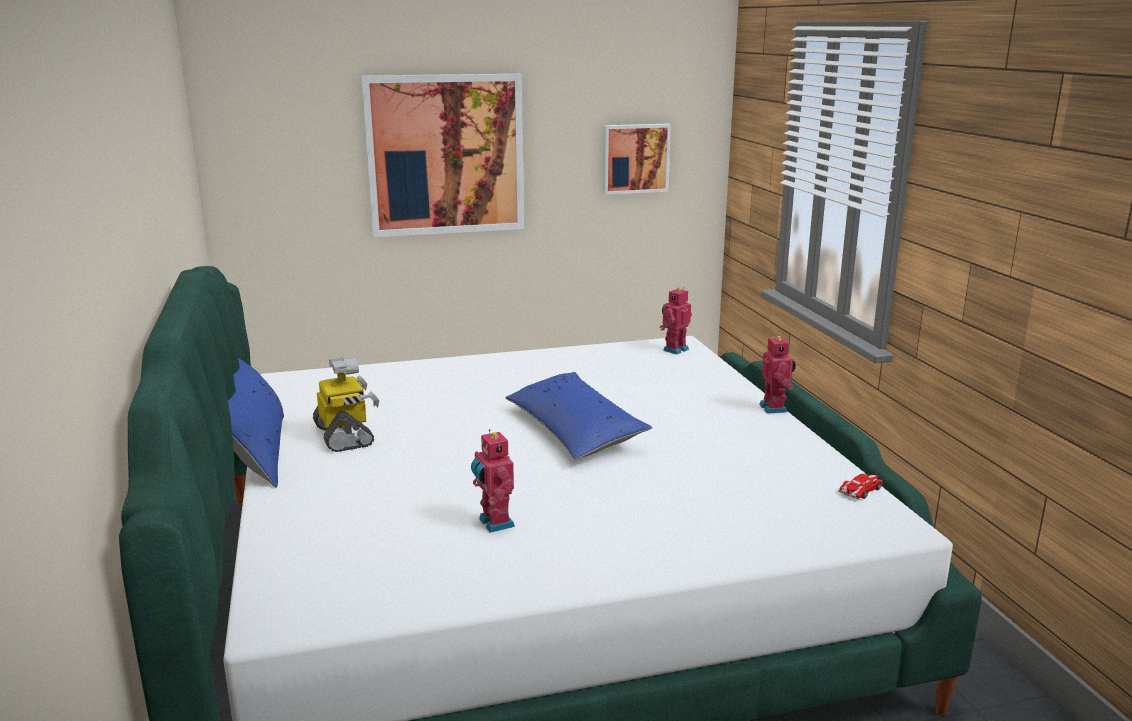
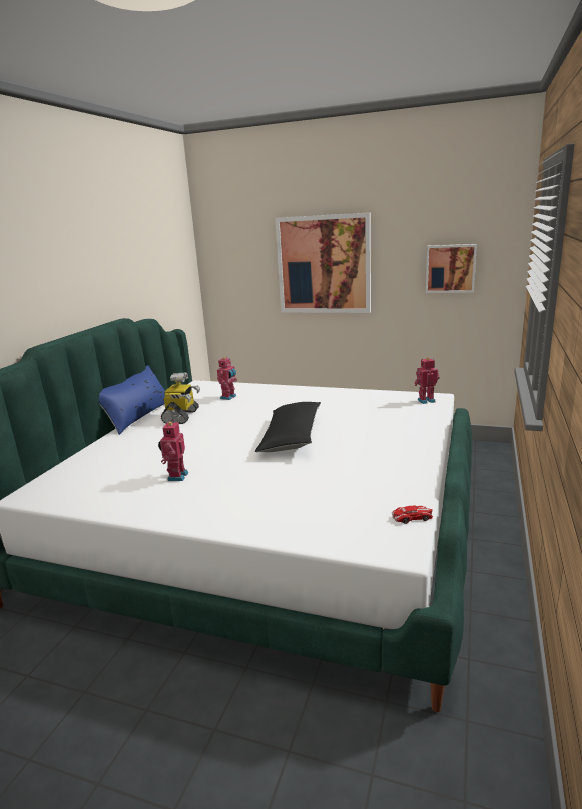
camera: 35 degrees right, 0 degrees up
(574, 430) = (291, 437): blue pillow -> black pillow
(775, 408) = (436, 449): toy robot -> toy robot (229, 397)

